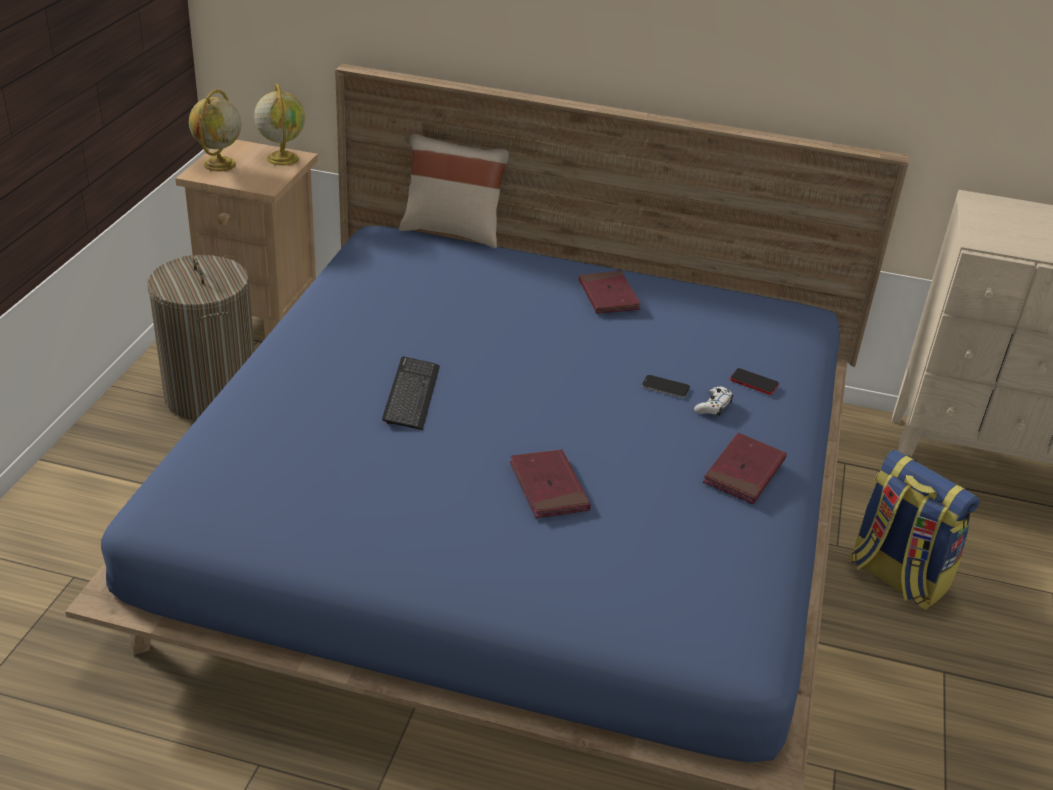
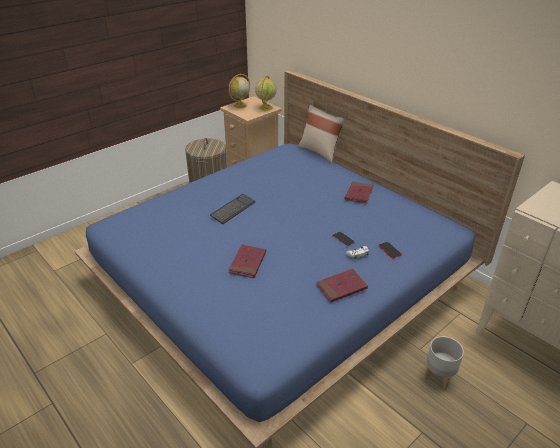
camera: 35 degrees right, 0 degrees up
(896, 577) = (438, 376): backpack -> grey planter

